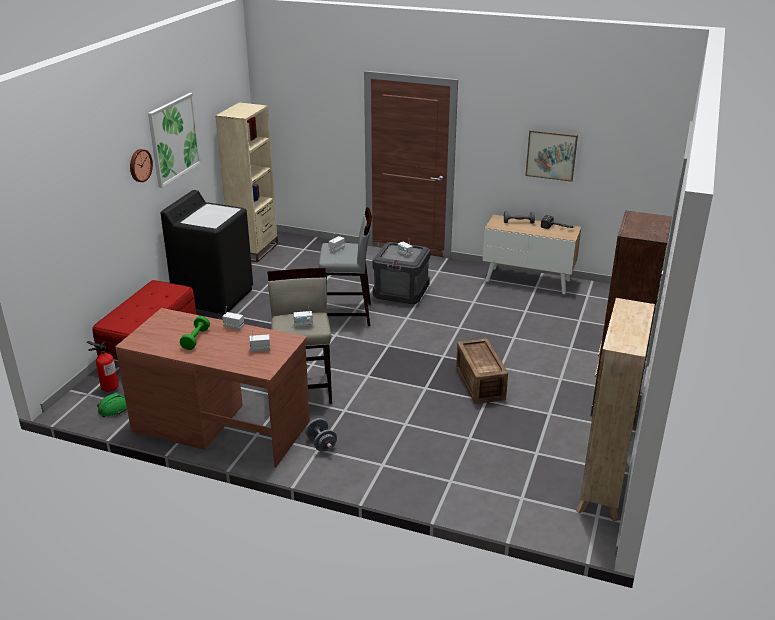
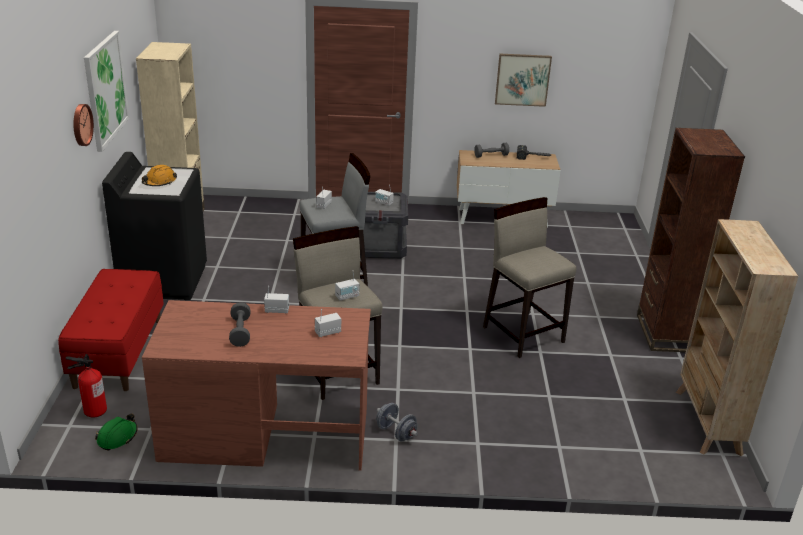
camera: 20 degrees left, 0 degrees up
(195, 339) = (240, 332): green dumbbell -> grey dumbbell
(208, 216) = (159, 182): none -> orange hard hat
(480, 383) = (523, 333): crate -> beige stool

